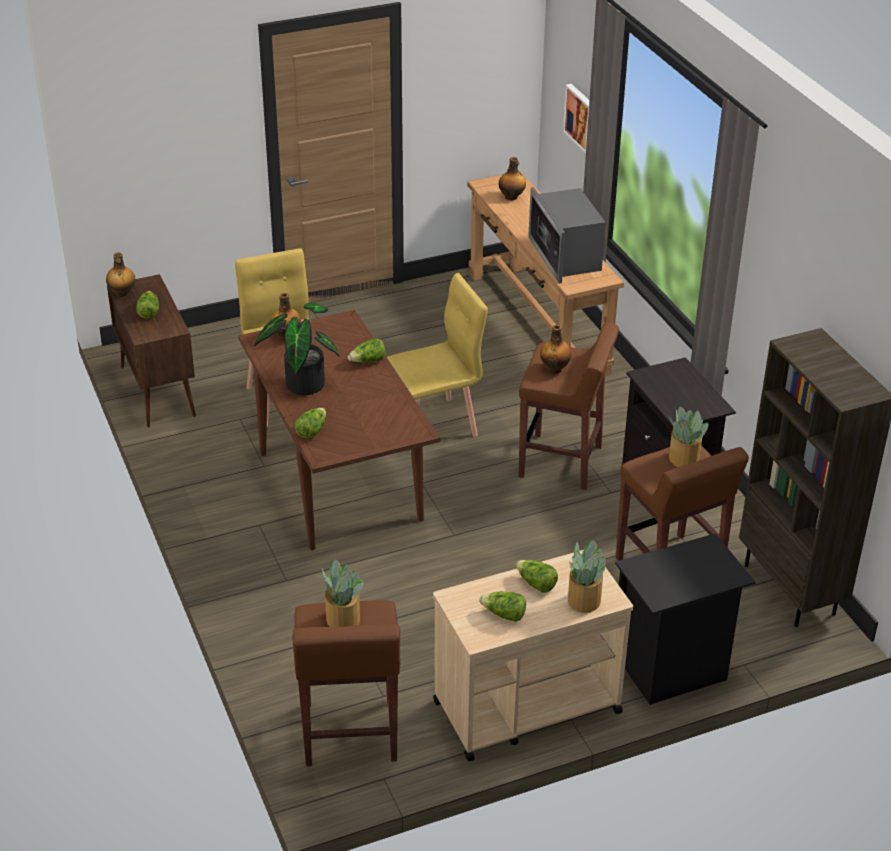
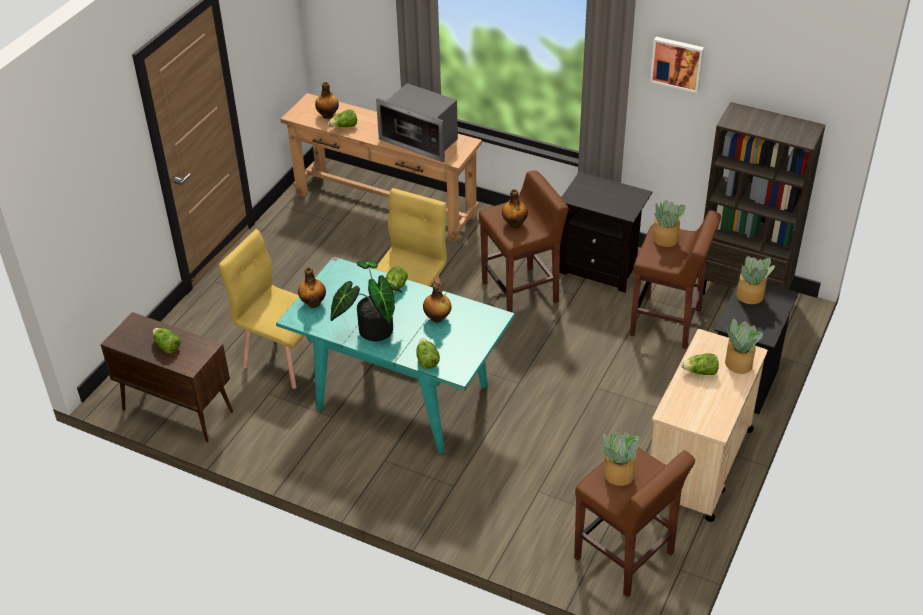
camera: 40 degrees left, 5 degrees up
(122, 293) = (124, 344): bottle -> bottle (437, 318)
(339, 484) = (401, 396): brown dining table -> turquoise dining table
(504, 614) = (710, 404): lettuce -> lettuce (344, 126)
(581, 118) = (372, 28): picture -> picture (677, 63)
(697, 555) = (750, 296): none -> potted plant

